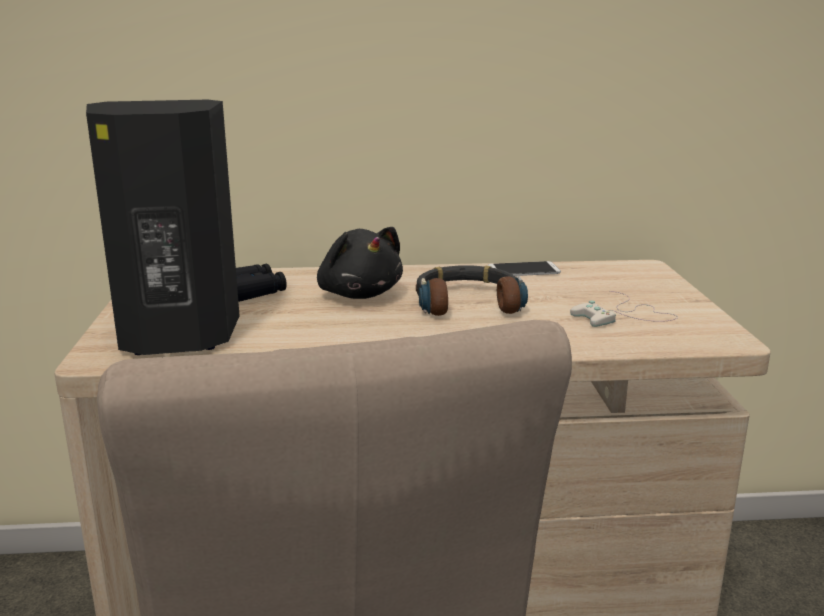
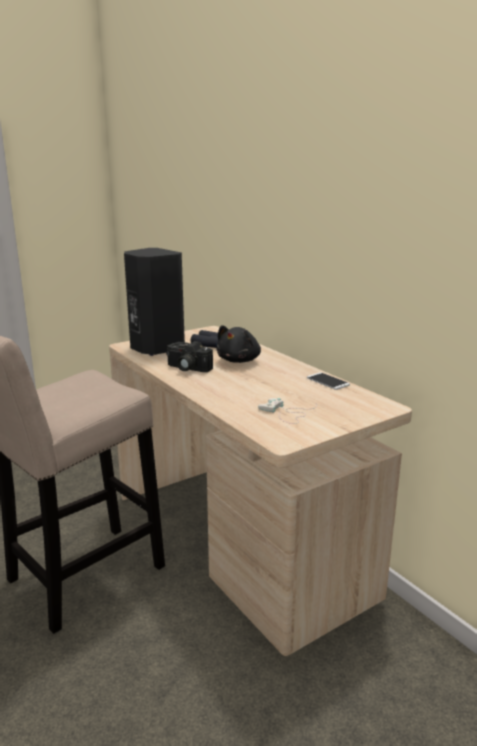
camera: 60 degrees right, 0 degrees up
(339, 335) = (187, 368): none -> camera
(468, 303) = (257, 380): headphones -> none

